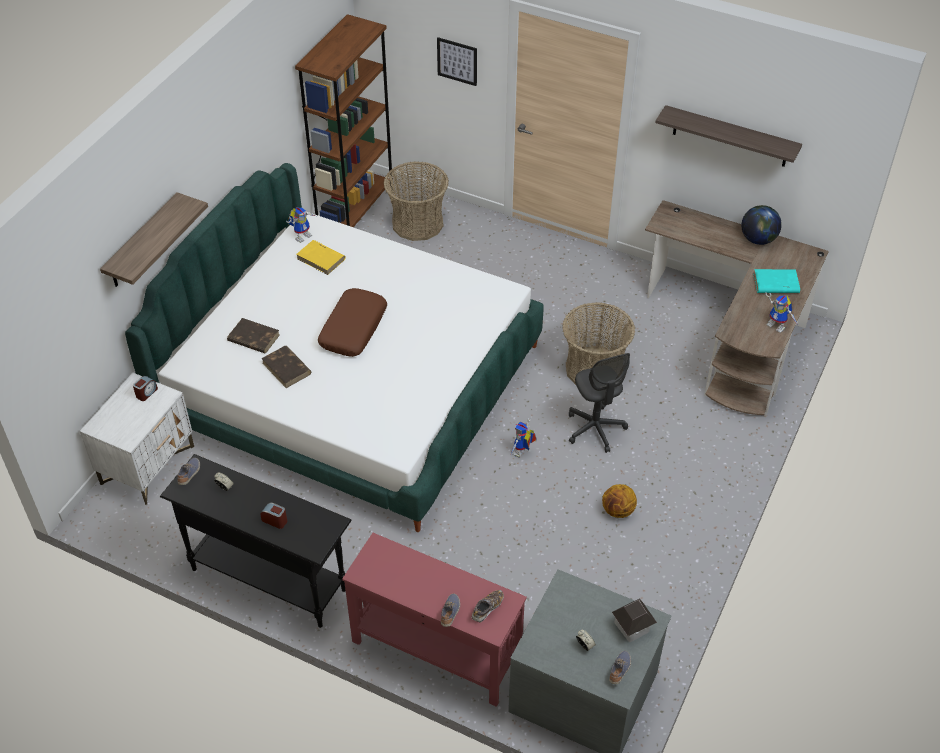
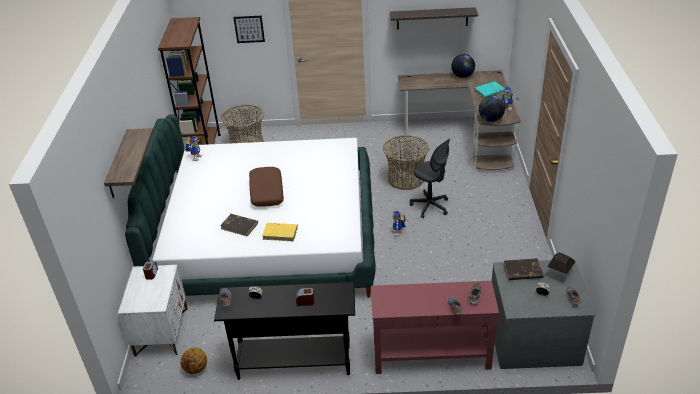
camera: 25 degrees left, 10 degrees down
(253, 338) = (204, 218): brown book -> brown book (522, 271)
(321, 259) = (217, 164): yellow book -> yellow book (280, 233)
(618, 511) = (475, 240): basketball -> basketball (196, 369)
(737, 336) = (490, 119): none -> globe

